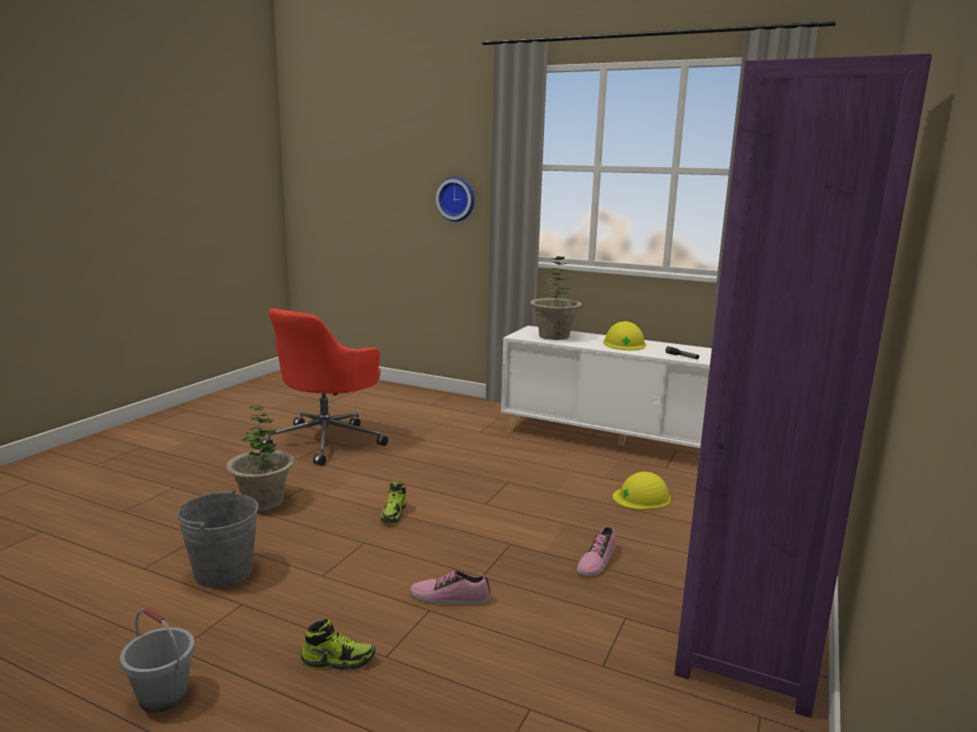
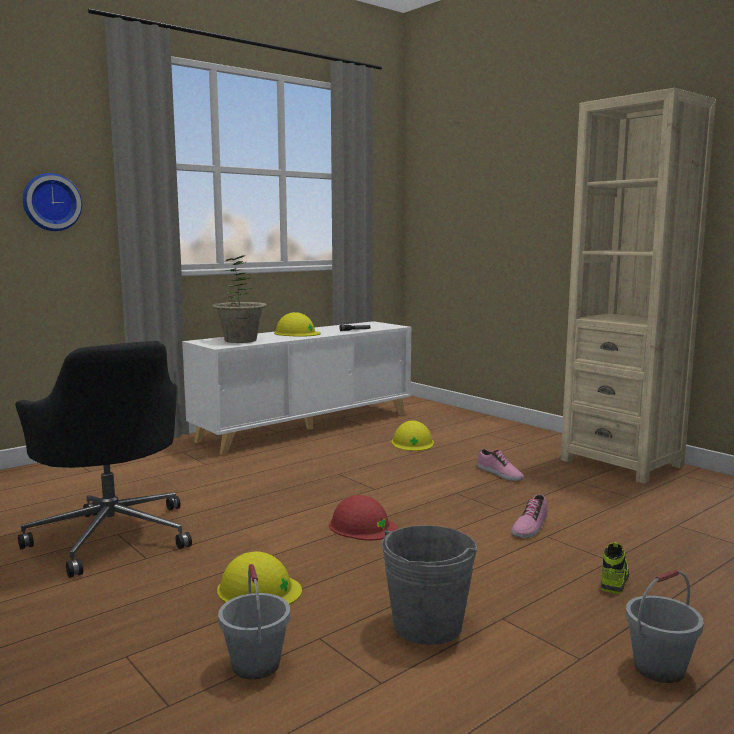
camera: 65 degrees left, 5 degrees down
(164, 524) = (256, 665): none -> grey bucket
(263, 502) = (258, 590): potted plant -> yellow hard hat
(327, 441) = (112, 535): red office chair -> black office chair
(394, 514) = (362, 526): shoe -> red hard hat
(748, 650) = (621, 463): purple bookcase -> beige bookcase

